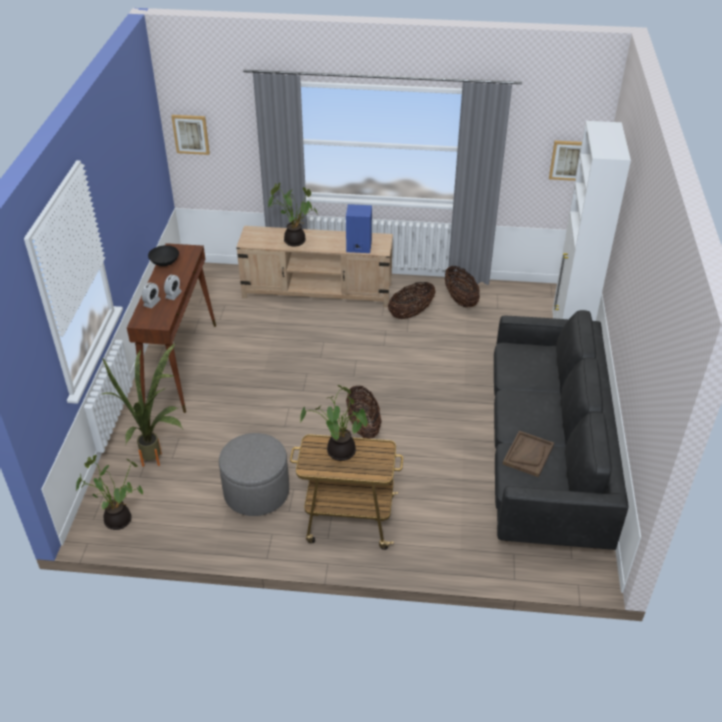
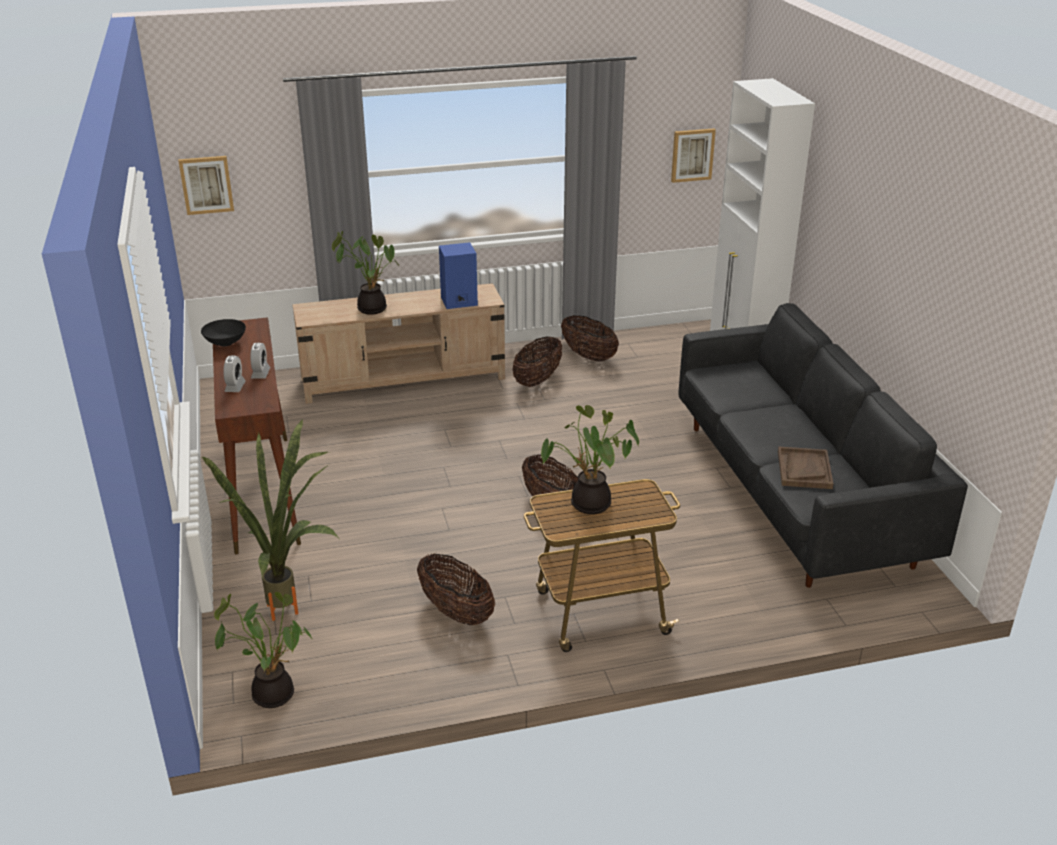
camera: 20 degrees left, 10 degrees down
(256, 492) = (456, 612): grey ottoman -> basket

